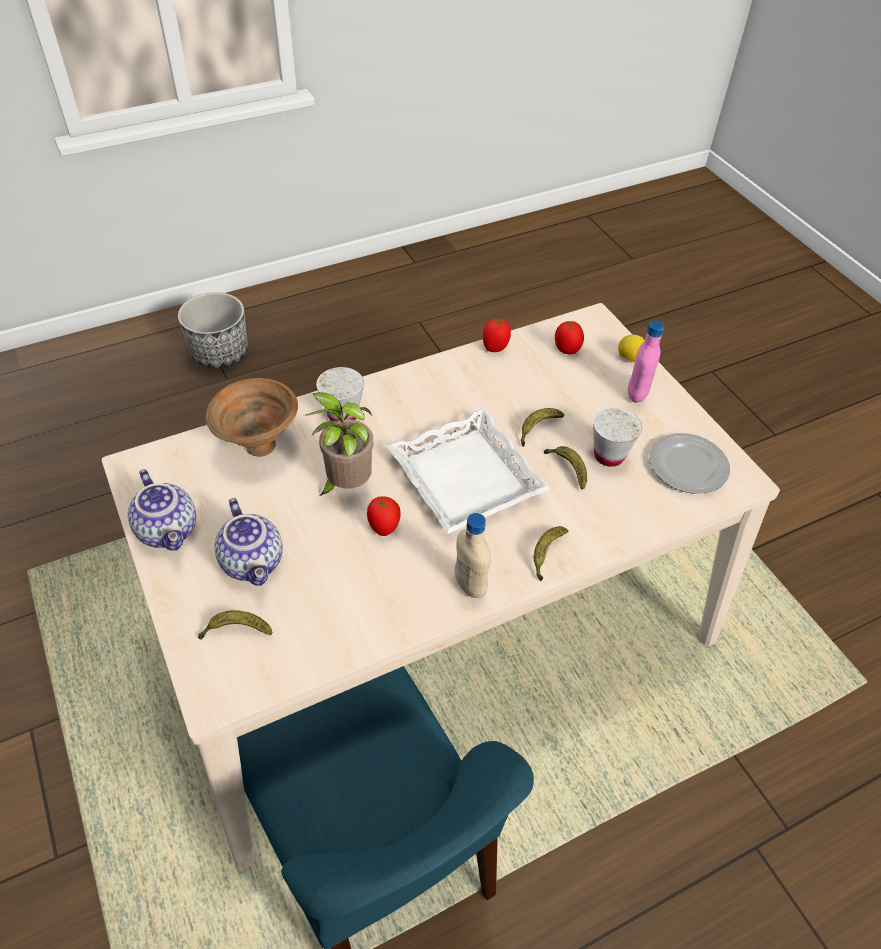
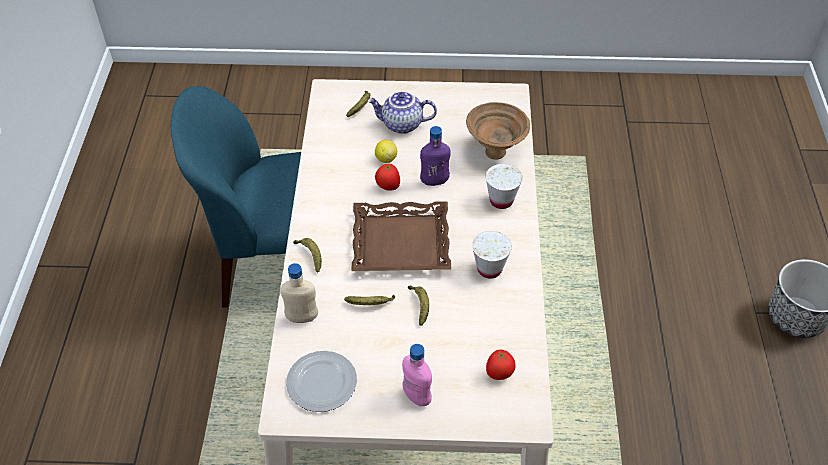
camera: 120 degrees right, 0 degrees up
(169, 530) = (449, 98): teapot -> none
(346, 485) = (434, 181): potted plant -> purple bottle
(464, 478) = (401, 242): white tray -> brown tray
(470, 585) = (317, 209): beige bottle -> beige bottle (302, 318)
(495, 347) = (528, 323): tomato -> none
(609, 455) = (366, 337): white cup -> white cup (489, 269)
(629, 358) = (462, 417): lemon -> lemon (386, 159)

